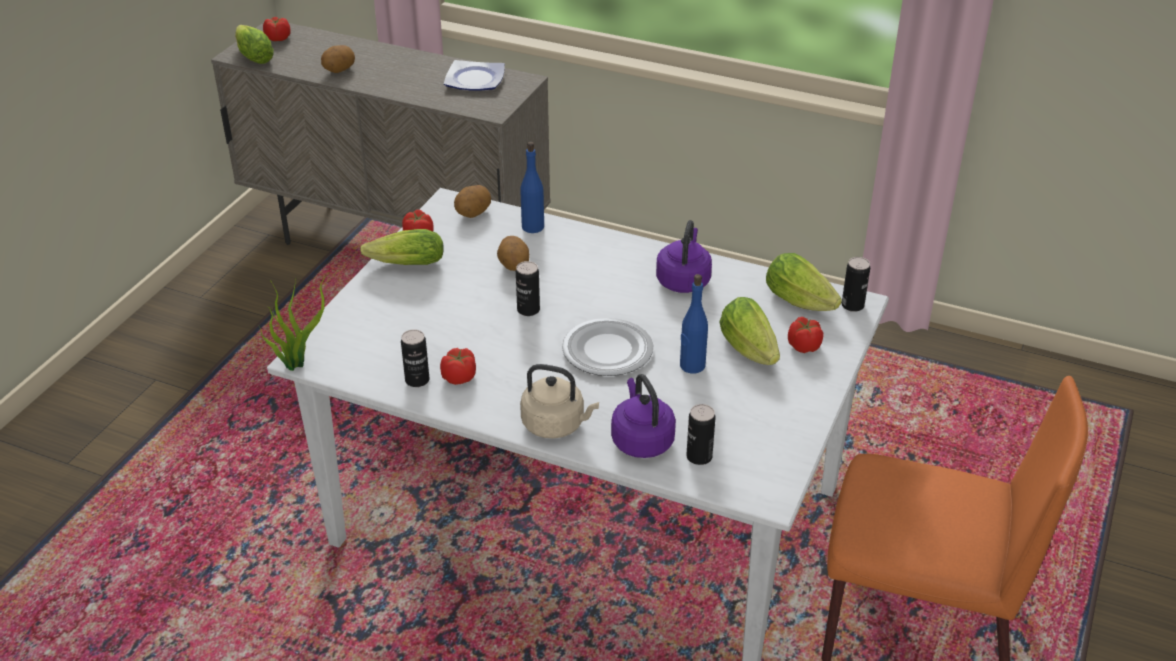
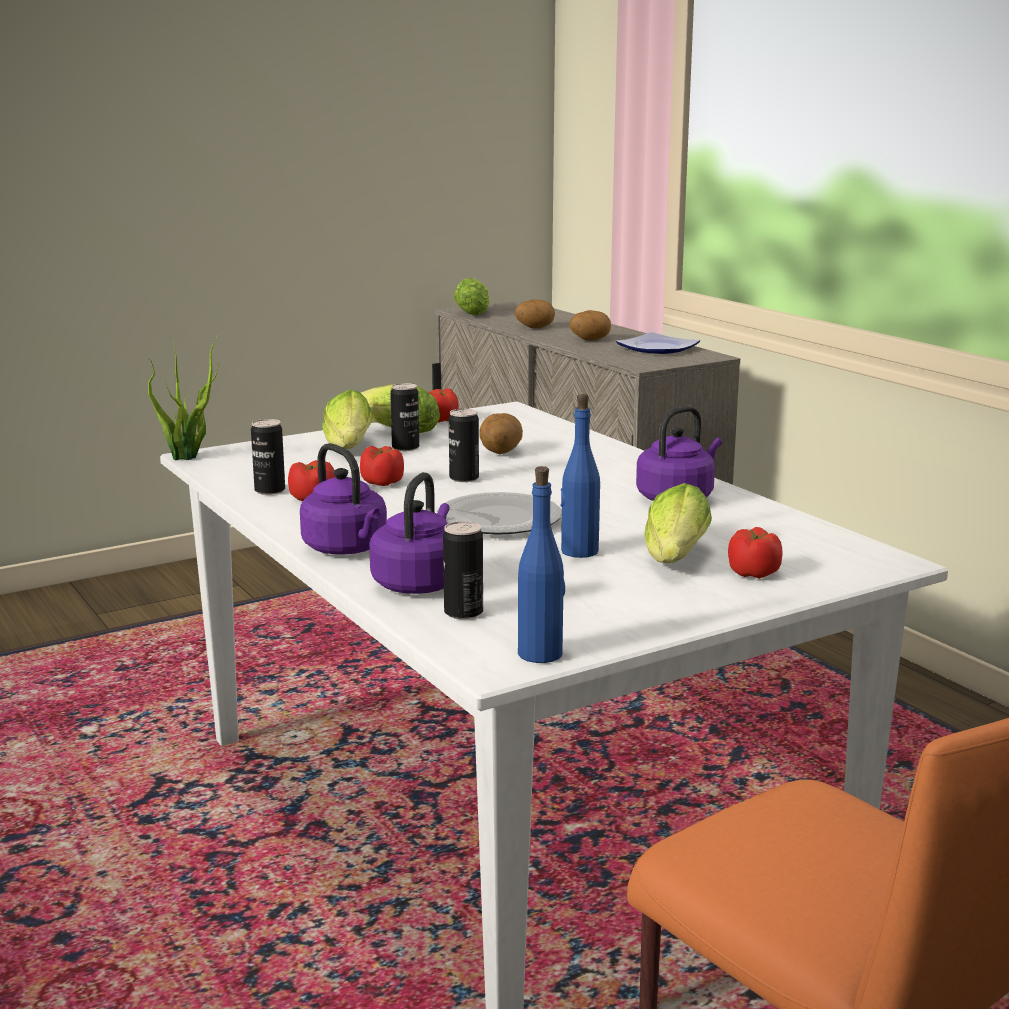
camera: 35 degrees right, 20 degrees down
(278, 38) = (512, 308): tomato -> tomato (382, 482)
(473, 214) = (519, 418): potato -> potato (590, 340)
(533, 227) = (567, 436): blue bottle -> blue bottle (541, 654)
(556, 425) = (347, 549): beige kettle -> purple kettle
(803, 302) = (809, 544): lettuce -> lettuce (348, 449)
(852, 305) = (878, 561): can -> can (405, 447)

